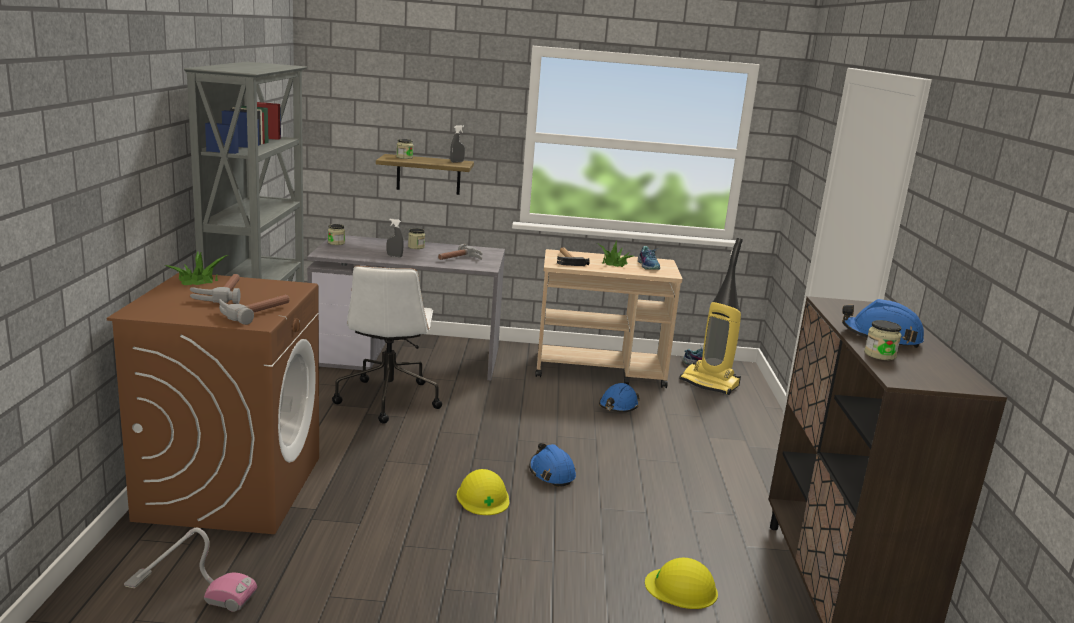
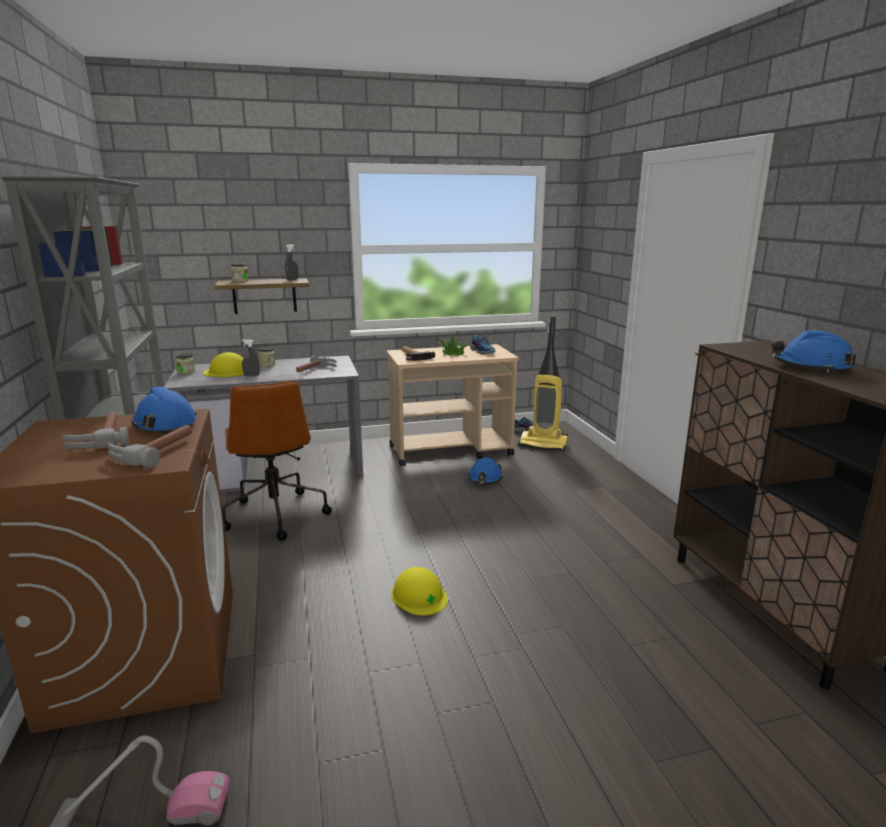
camera: 15 degrees left, 0 degrees up
(198, 280) = (63, 427): potted plant -> none
(388, 399) = (275, 514): white office chair -> brown office chair
(551, 473) = (467, 554): blue hard hat -> blue hard hat (164, 424)
(681, 588) = (652, 643): yellow hard hat -> yellow hard hat (227, 372)
(880, 355) = (837, 381): jar -> none

